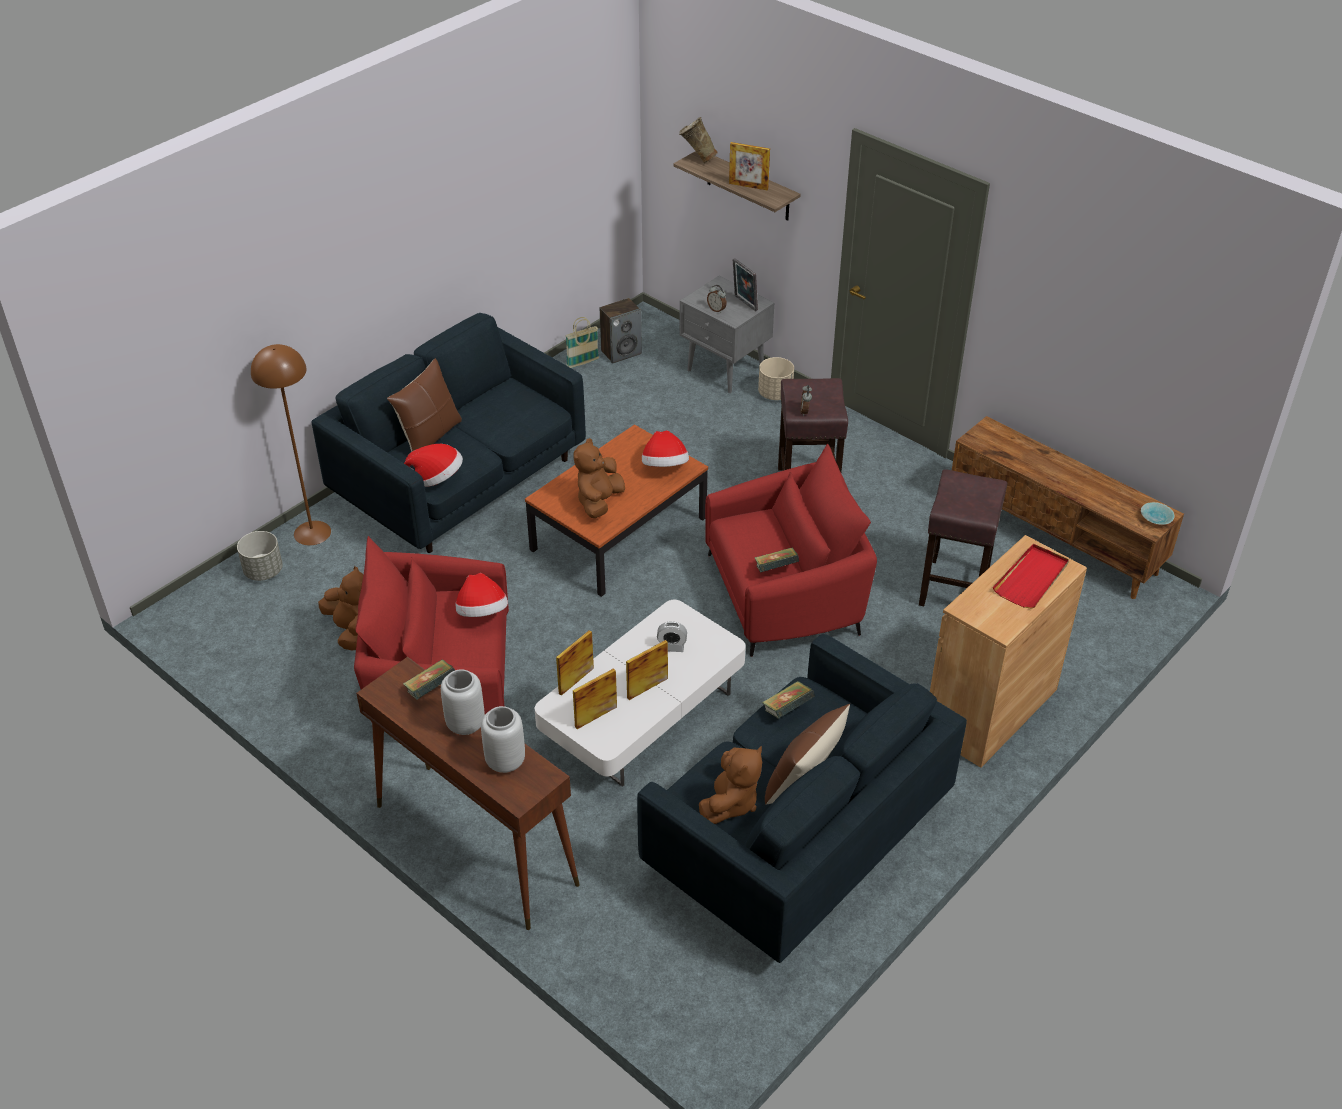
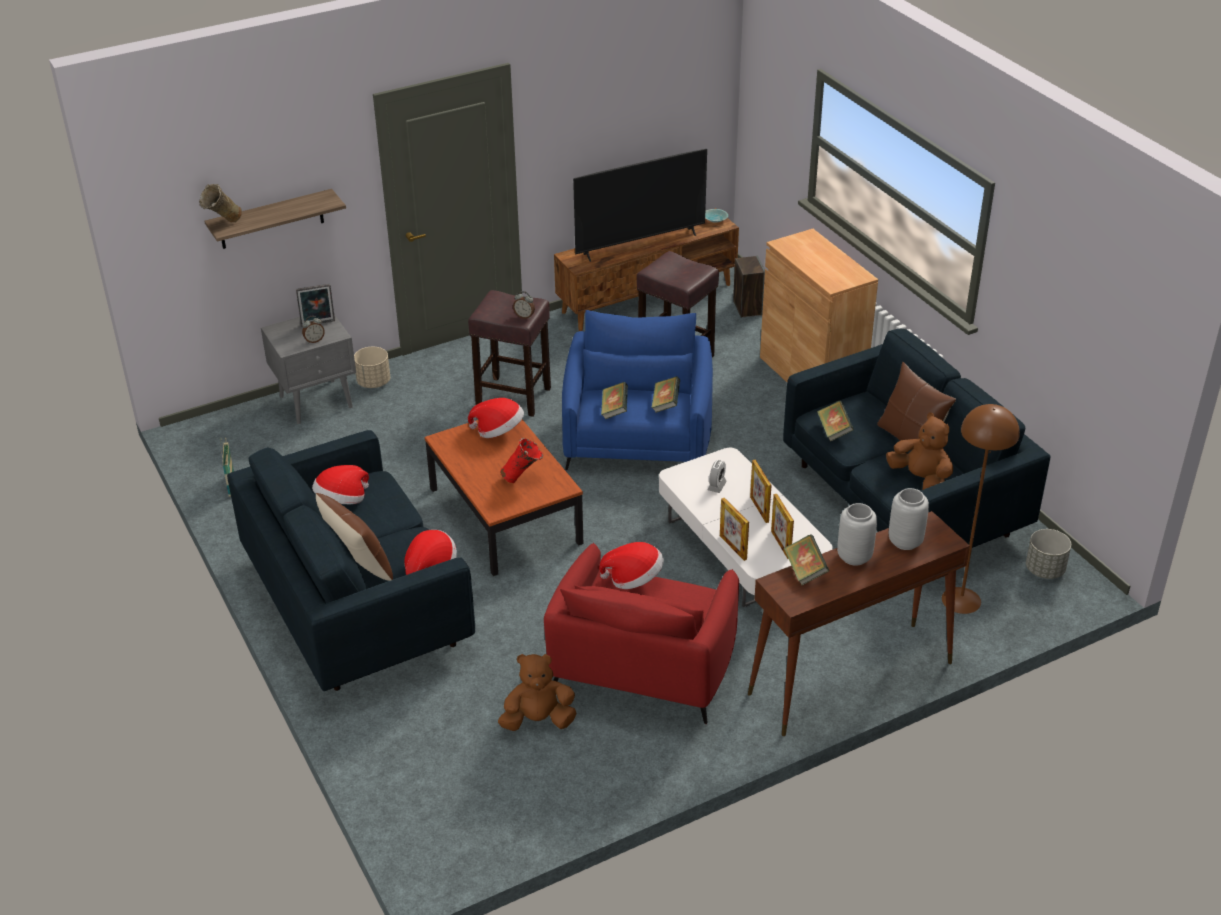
camera: 70 degrees left, 5 degrees down
(263, 571) = (408, 779): grey planter -> grey planter (1045, 570)
(312, 532) = (368, 730): brown floor lamp -> brown floor lamp (960, 600)
(511, 402) = (342, 501): none -> hat
(599, 502) = (523, 479): brown plush toy -> red vase
(621, 352) = (235, 457): speaker -> speaker (747, 308)
(745, 535) = (614, 410): none -> book
(748, 186) = (295, 209): picture frame -> none
(785, 594) = (637, 440): red armchair -> blue armchair
(1031, 579) = (815, 251): red tray -> none
(1053, 472) = (640, 244): none -> television

